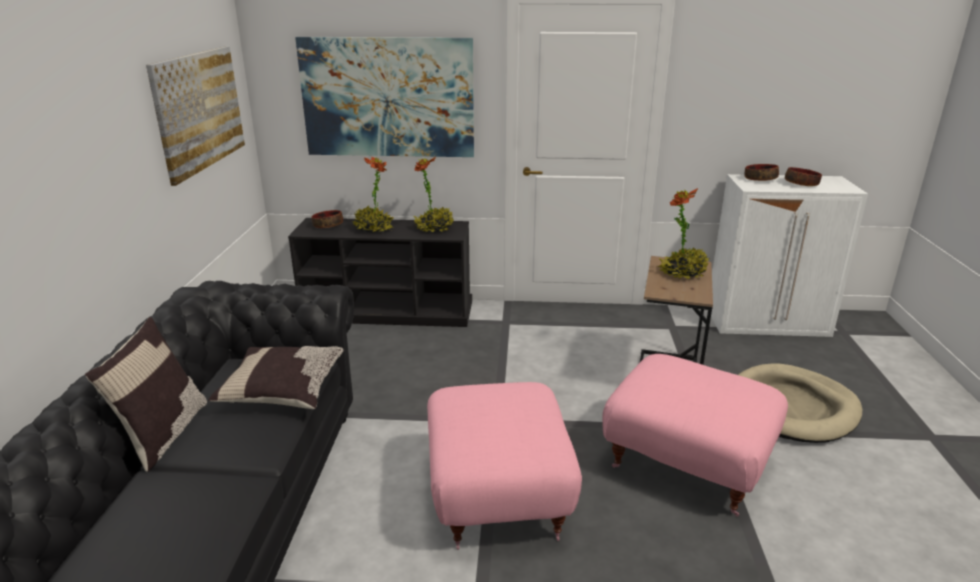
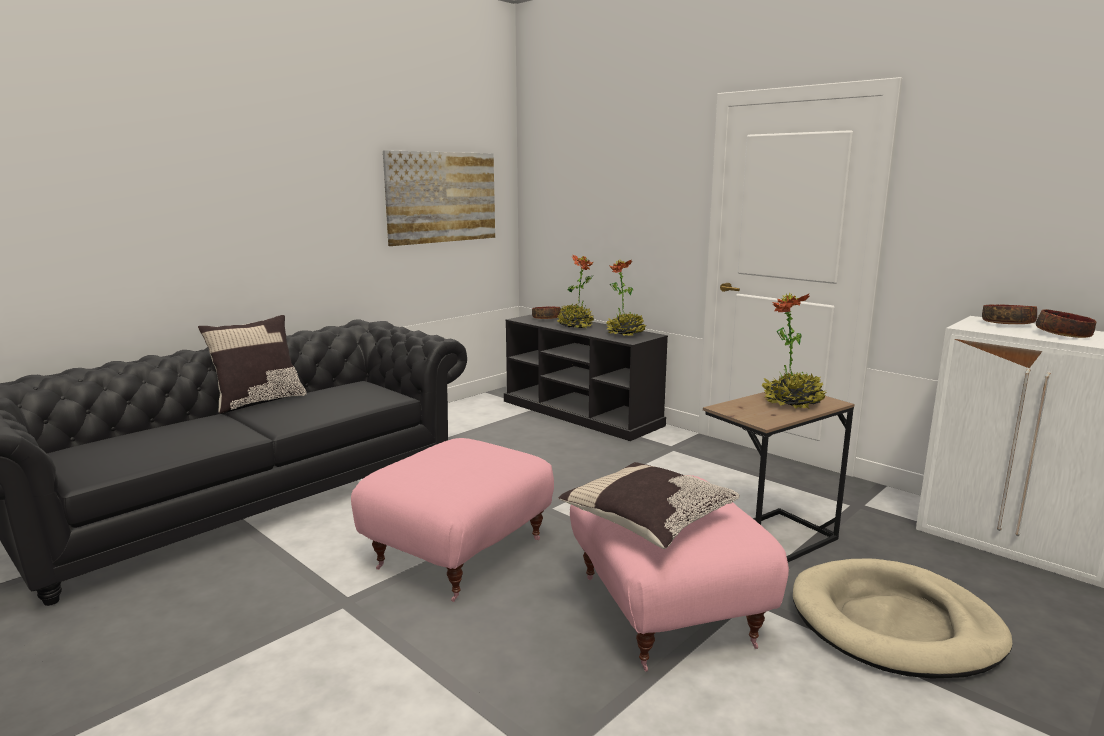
camera: 40 degrees right, 10 degrees down
(283, 390) = (355, 401): pillow -> pillow (648, 520)
(388, 98) = (611, 203): picture -> none

